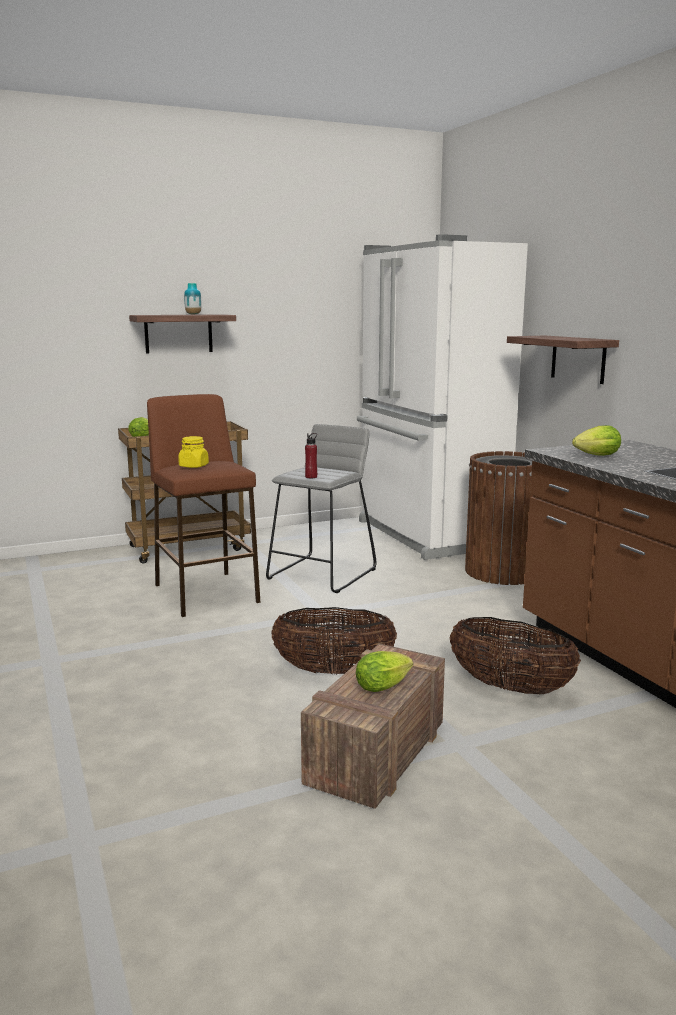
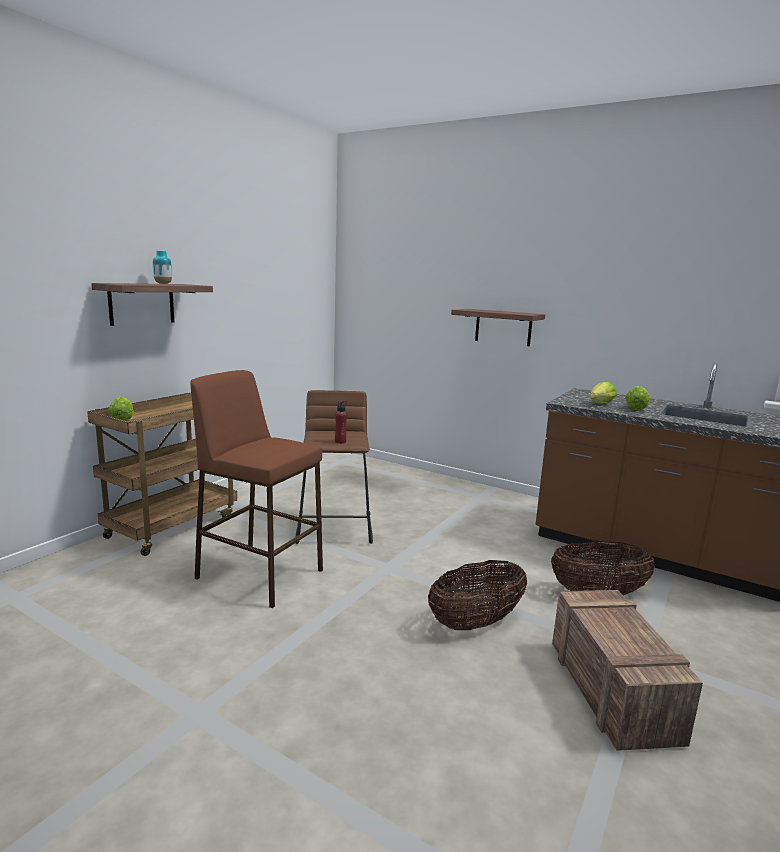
camera: 35 degrees left, 0 degrees up
(194, 466) = (263, 448): yellow jar -> none
(322, 574) = (335, 527): grey stool -> brown stool
(385, 686) = (632, 632): lettuce -> lettuce (635, 408)
(427, 535) = (363, 472): white fridge -> none
(503, 572) = (457, 495): brown trash can -> none

